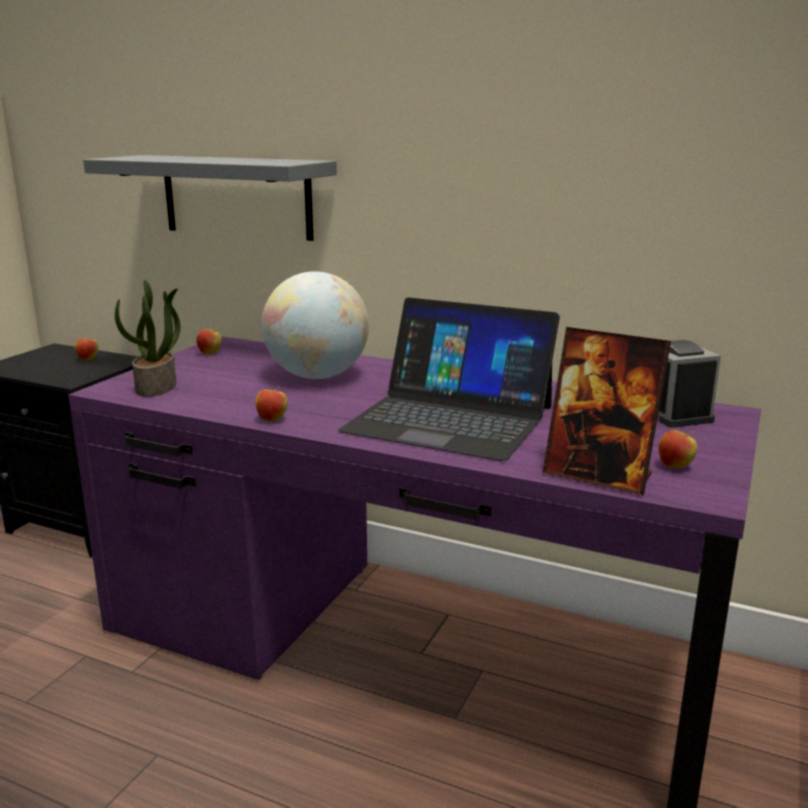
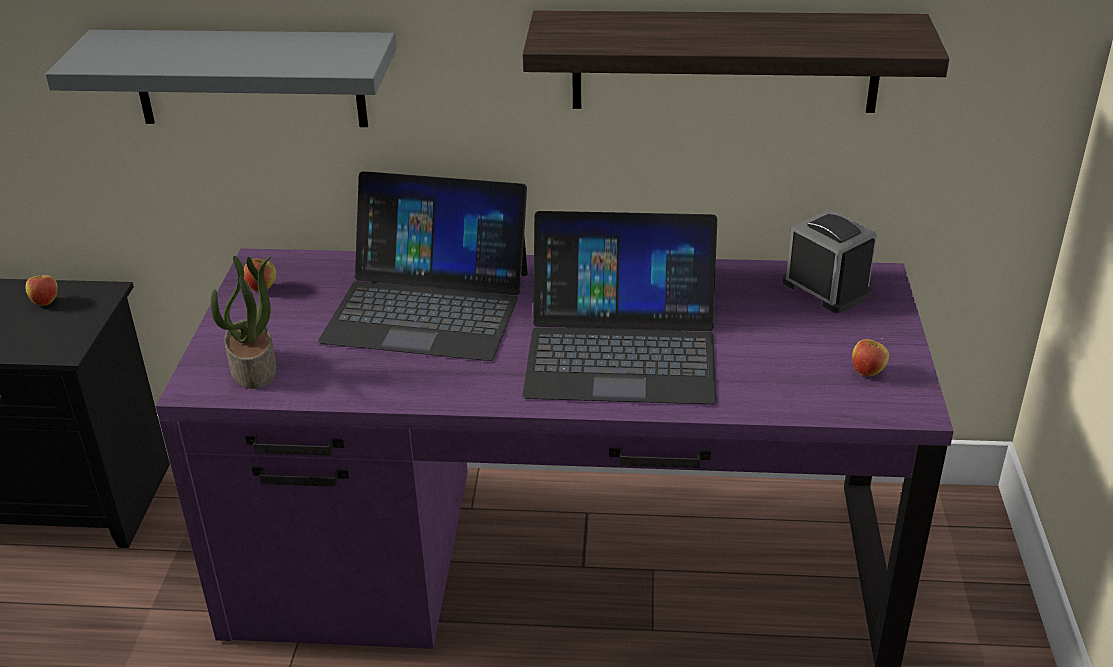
camera: 20 degrees left, 15 degrees up
(272, 420) = (438, 395): apple -> none
(317, 376) = (428, 305): globe -> laptop
(594, 193) = (725, 61): none -> shelf
(598, 476) = (809, 403): picture frame -> none

